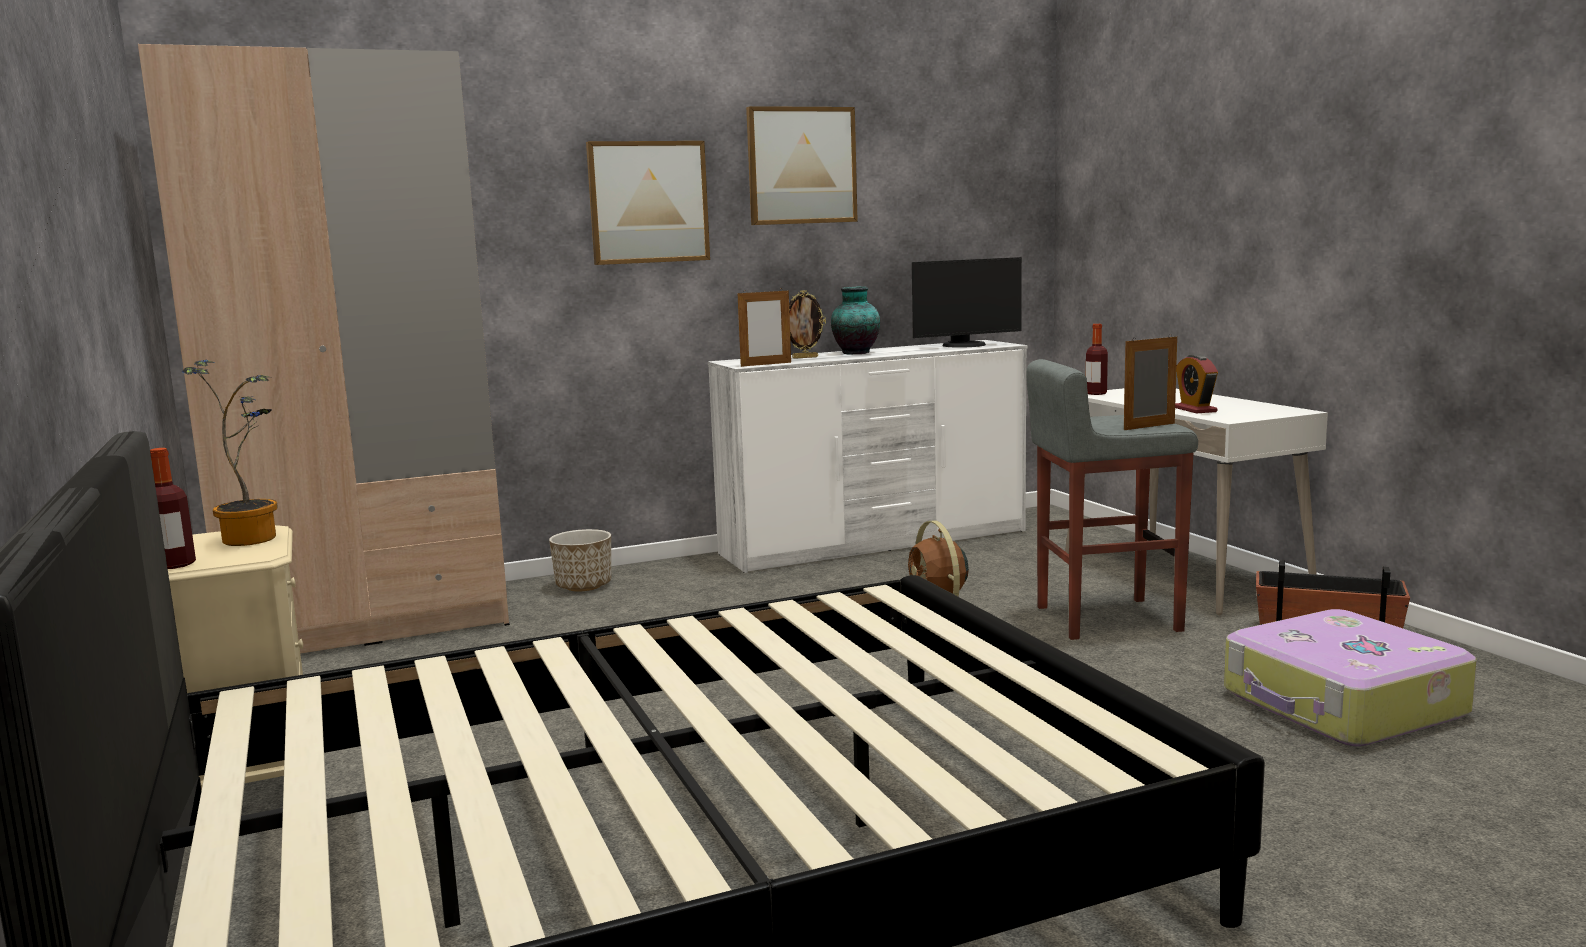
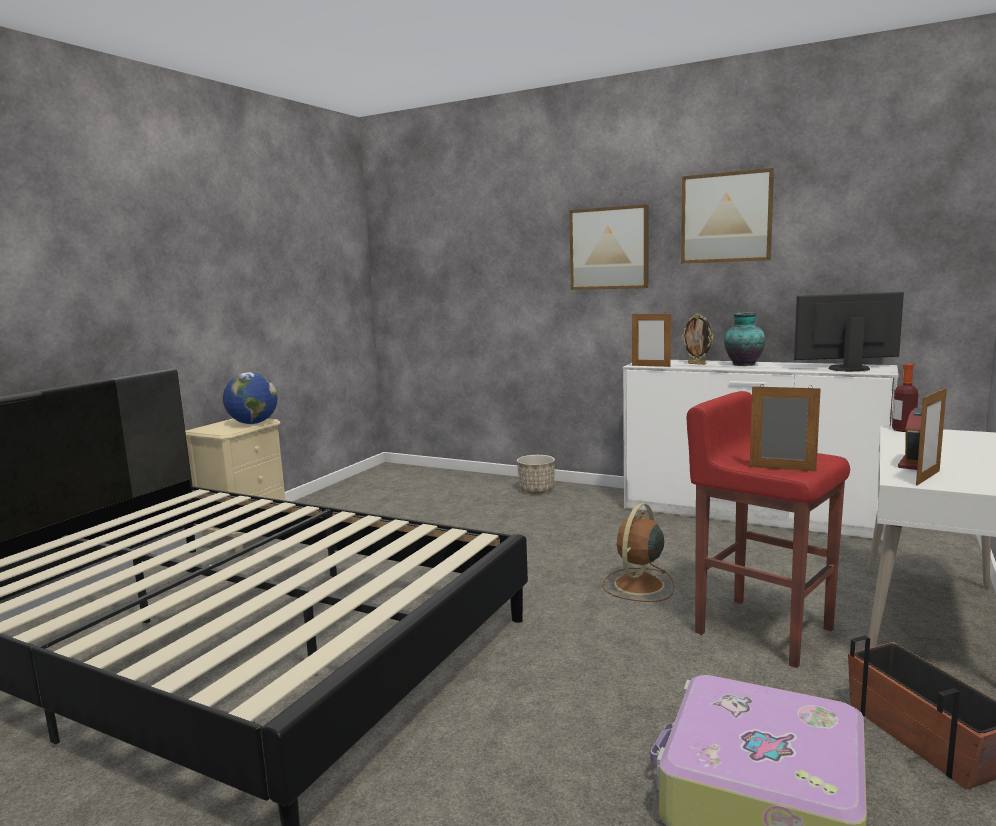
camera: 50 degrees right, 0 degrees up
(175, 565) = (202, 429): bottle -> none
(253, 537) = (253, 423): potted plant -> globe
(370, 624) = (423, 481): beige wardrobe -> none
(965, 345) = (847, 368): monitor -> monitor turned 150 degrees clockwise
(1104, 618) = (762, 629): grey stool -> red stool
(1234, 415) = (927, 478): none -> picture frame

